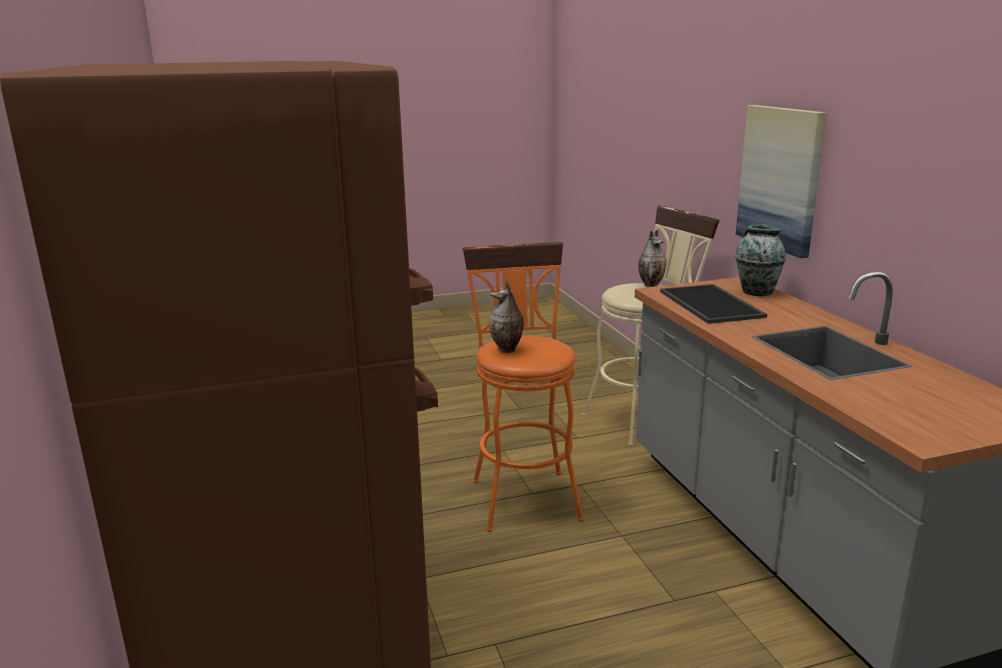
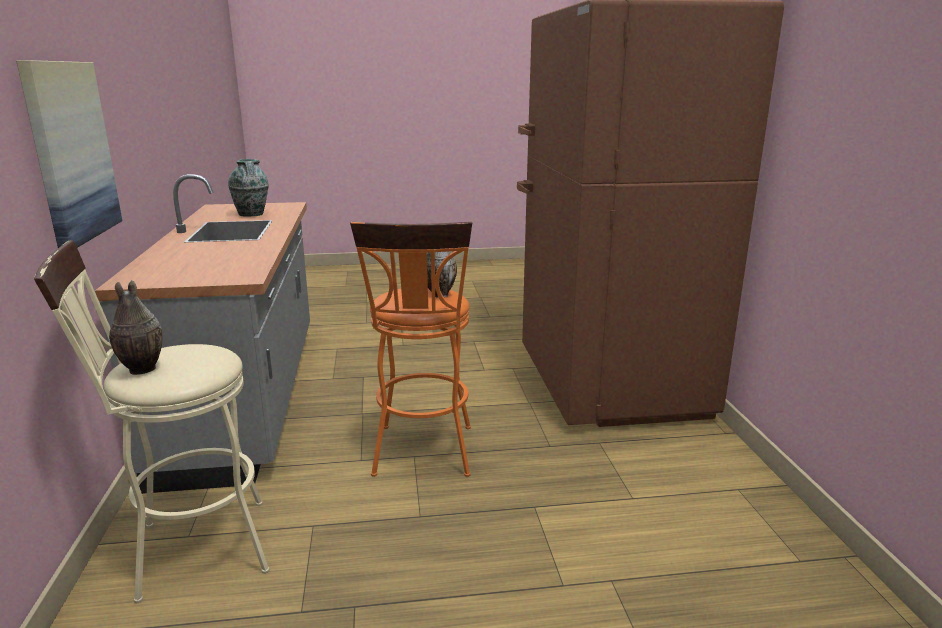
camera: 170 degrees left, 0 degrees up
(712, 304) = (225, 262): tray -> none
(756, 291) = (148, 270): vase -> vase (251, 214)

